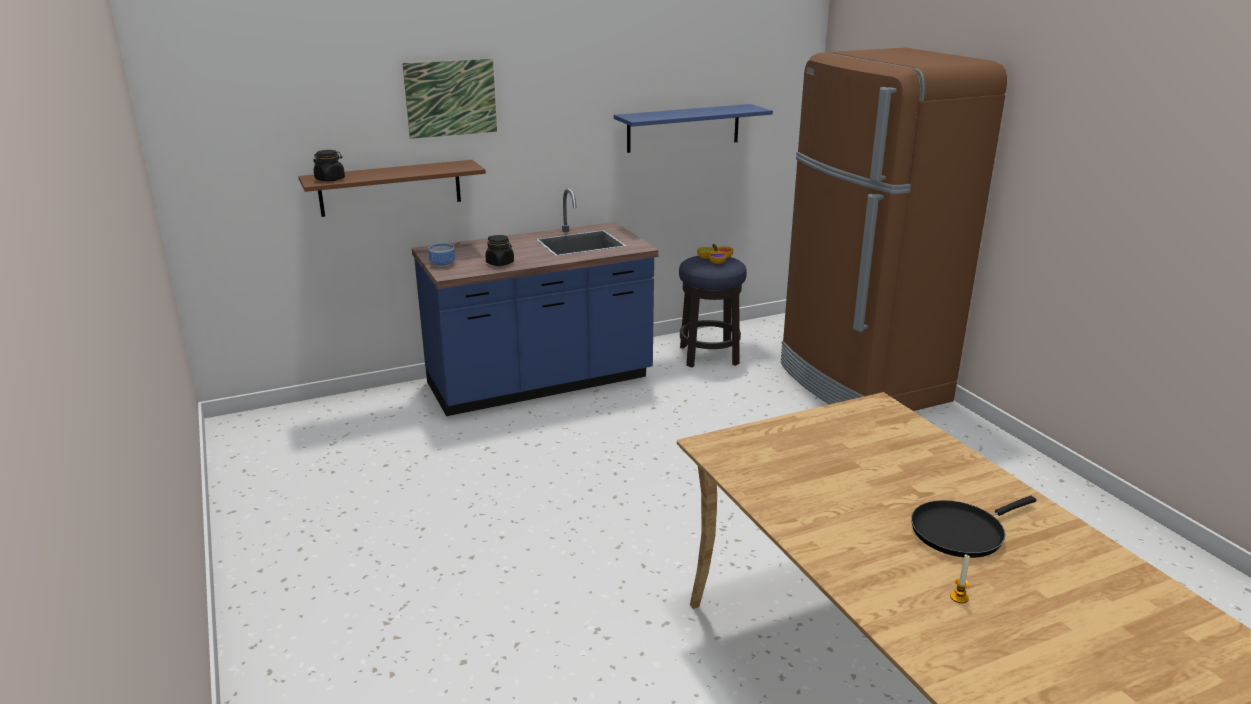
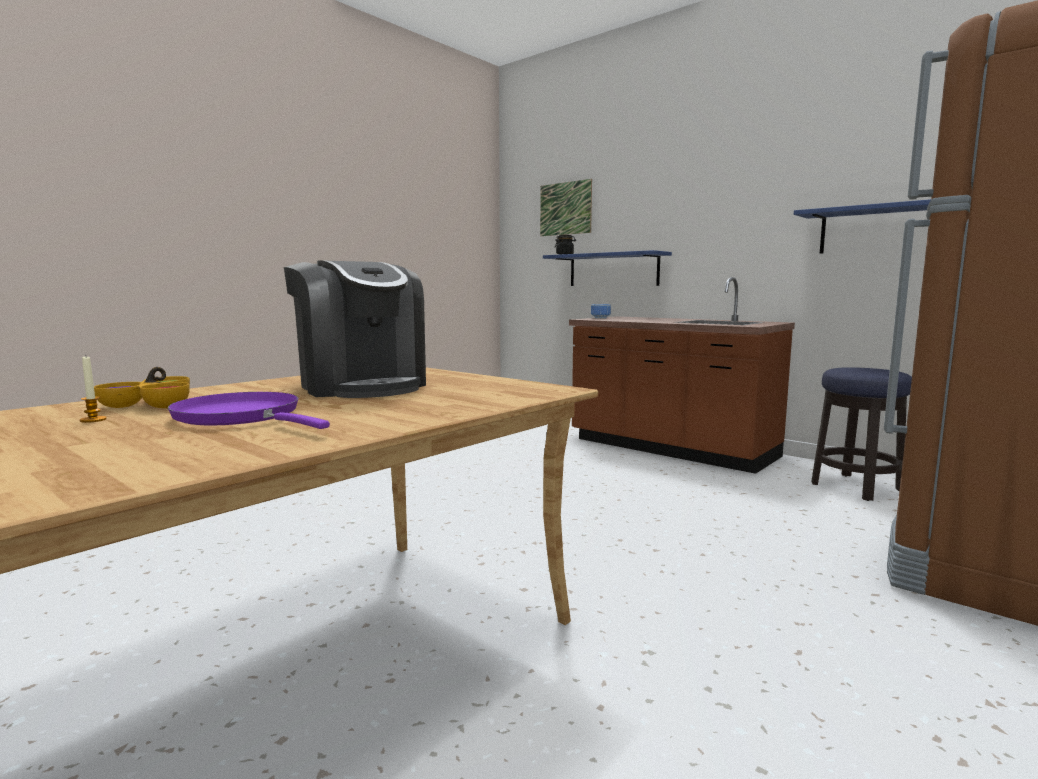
camera: 65 degrees right, 15 degrees down
(390, 188) = (613, 270): brown shelf -> blue shelf
(451, 98) = (661, 202): picture -> picture (565, 208)
(500, 263) = (628, 320): black jar -> none
(540, 383) = (671, 448): blue counter -> brown counter
(715, 259) = (877, 370): bowl -> bowl (152, 404)
(830, 474) = (360, 386): none -> coffee machine
(961, 532) = (242, 417): black frying pan -> purple frying pan

